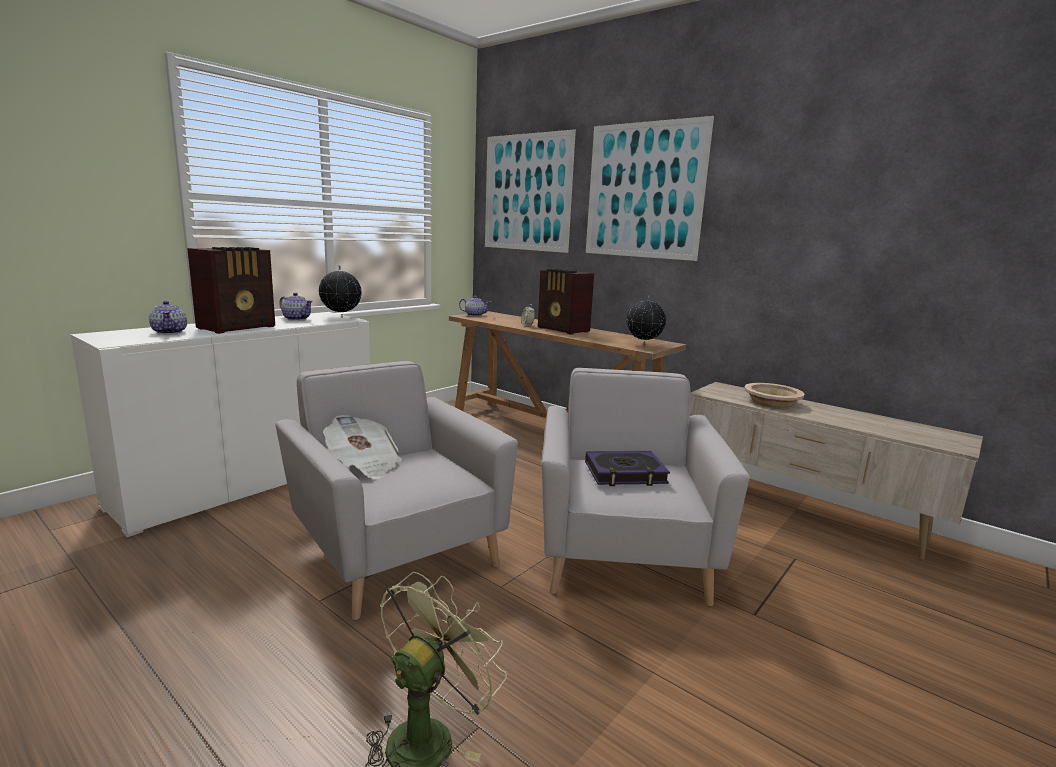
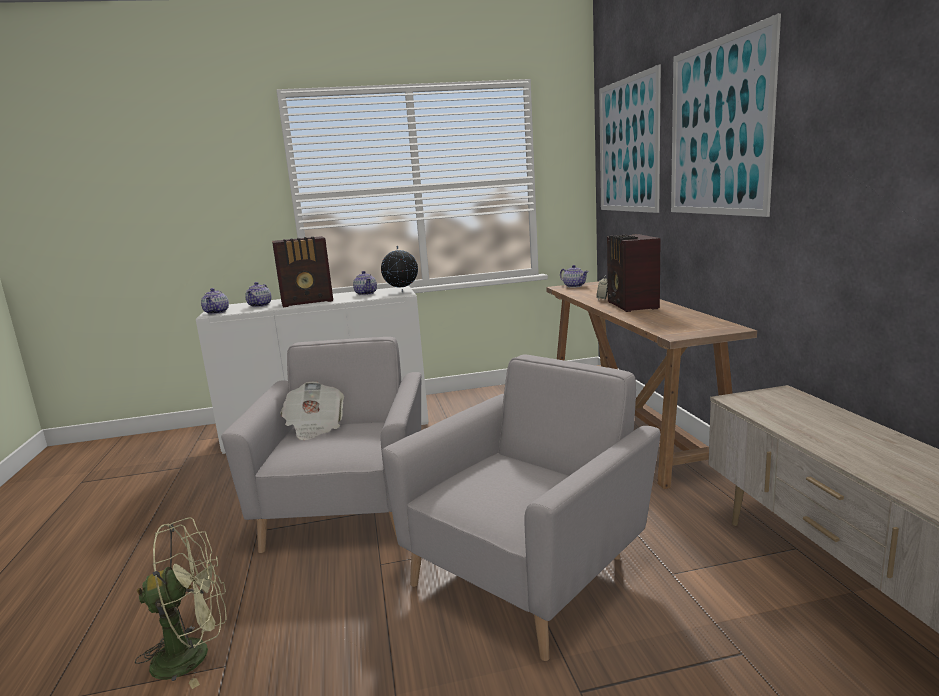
camera: 40 degrees right, 0 degrees up
(117, 341) = (217, 312): none -> teapot
(625, 473) = (504, 480): book -> none
(643, 345) = (686, 329): globe -> none
(771, 402) = (815, 424): beige bowl -> none

